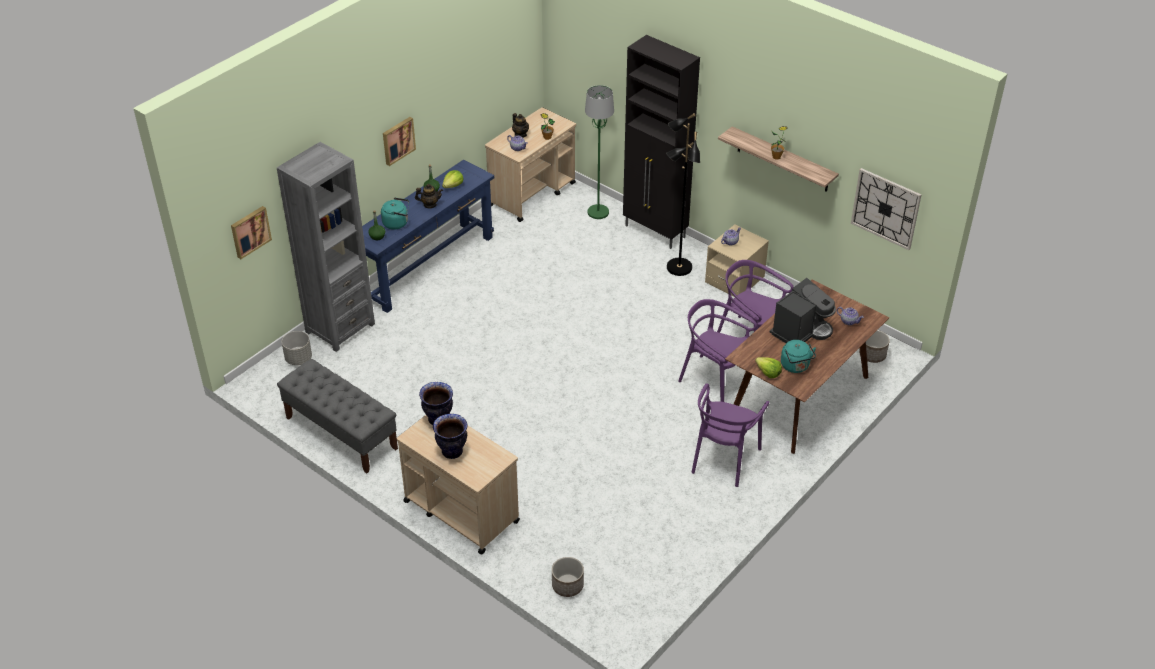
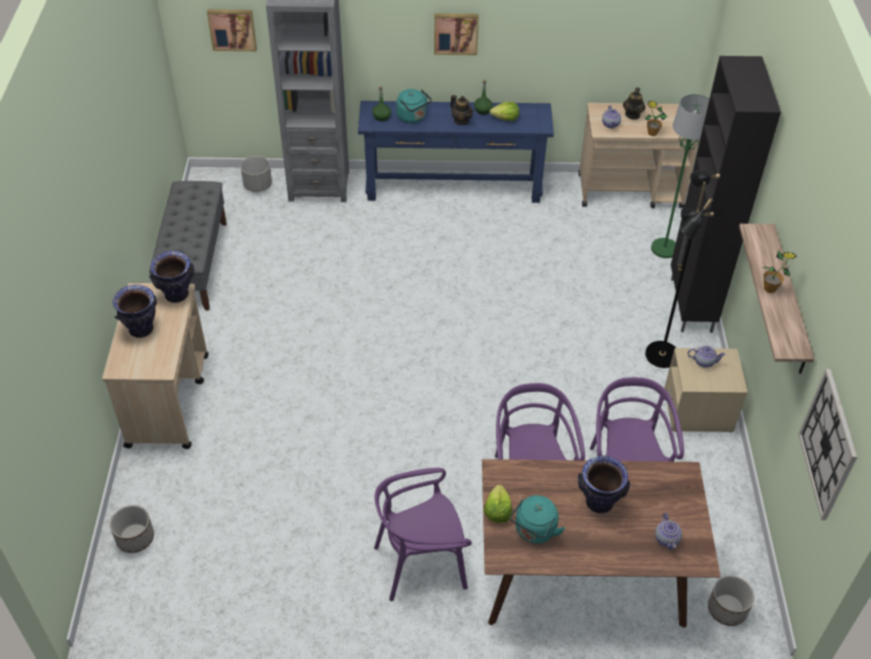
camera: 50 degrees right, 5 degrees up
(801, 331) = (599, 502): coffee machine -> vase

